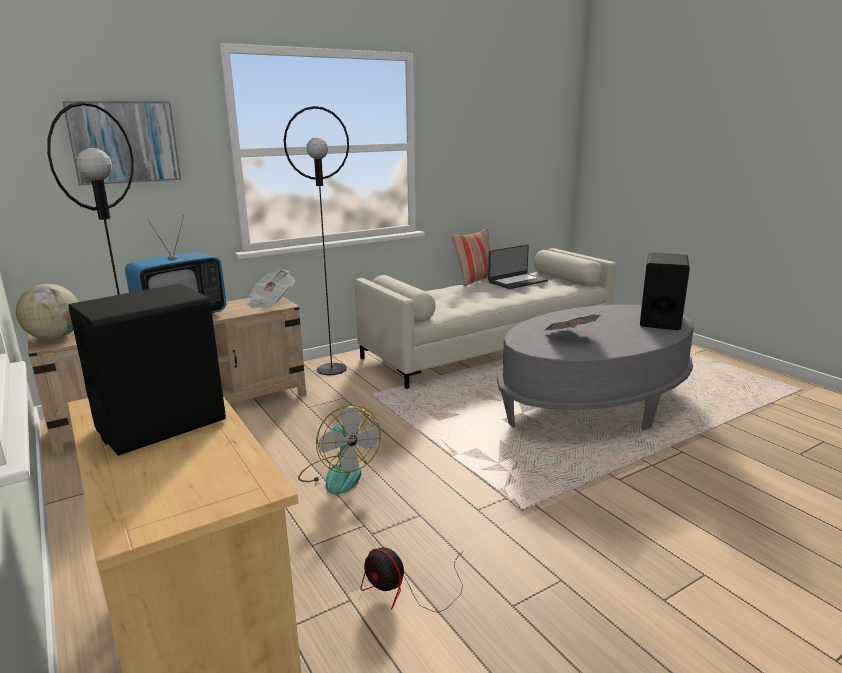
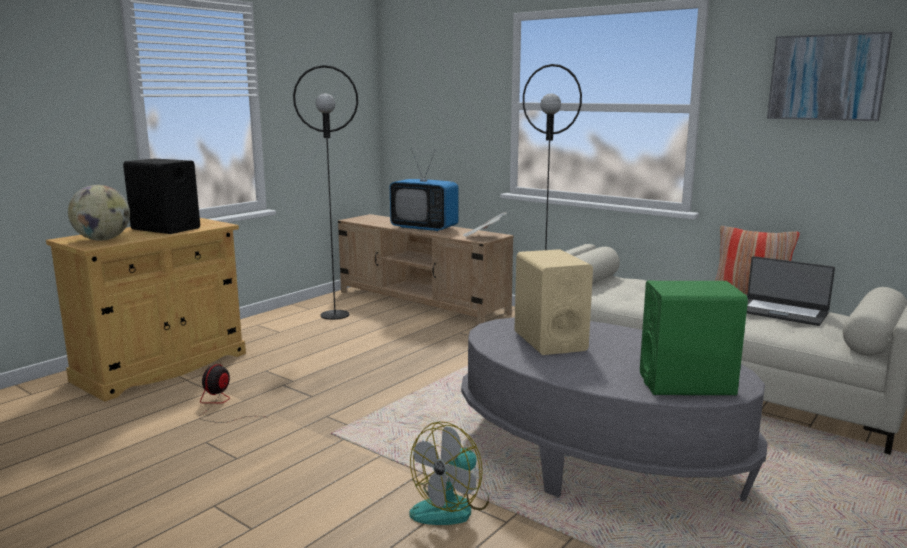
camera: 70 degrees right, 5 degrees down
(55, 337) = (365, 218): globe -> globe (103, 239)
(124, 142) = (446, 94): picture -> picture (826, 77)
(338, 474) = (358, 361): fan -> fan (452, 506)
(570, 337) = (549, 341): newspaper -> beige speaker
(660, 320) = (686, 384): black speaker -> green speaker

